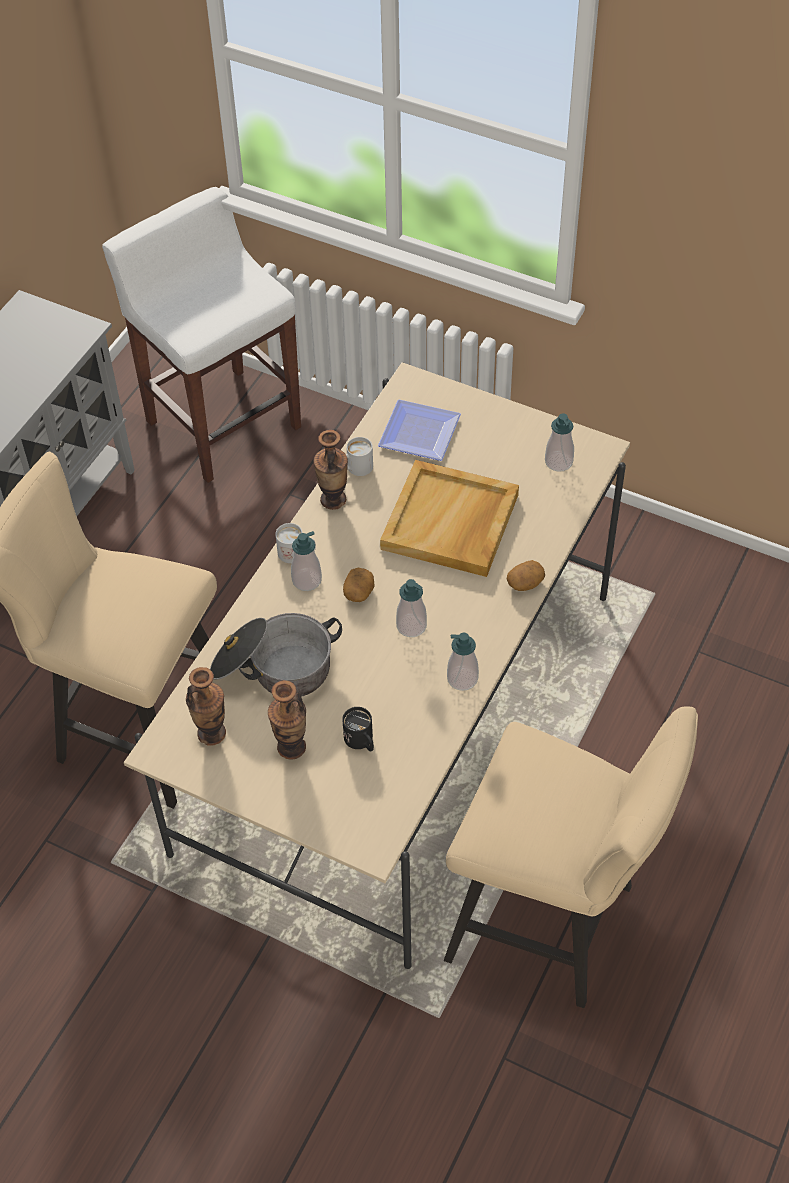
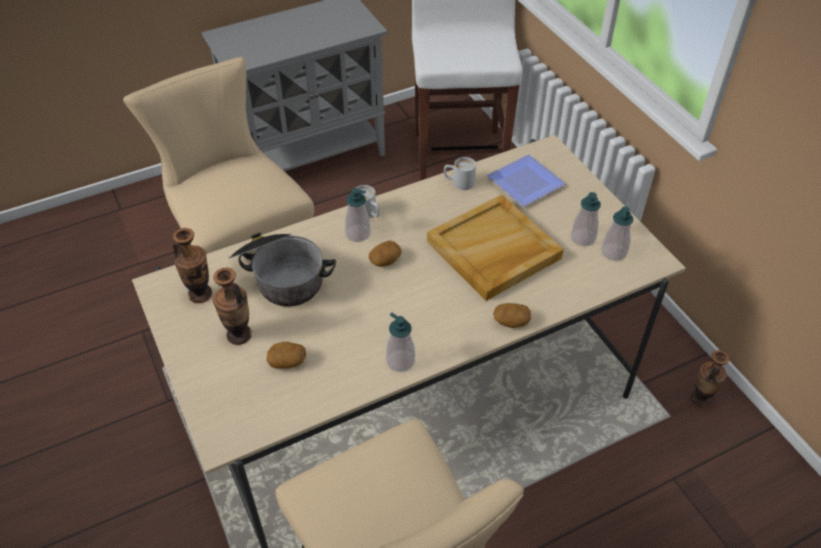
camera: 35 degrees right, 5 degrees down
(333, 499) = (425, 194): vase -> vase (700, 398)
(361, 742) = (287, 361): black mug -> potato
(411, 626) = (399, 303): soap dispenser -> soap dispenser (583, 238)

